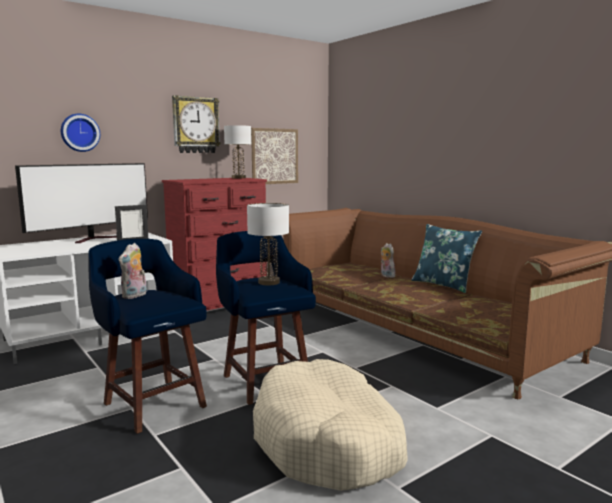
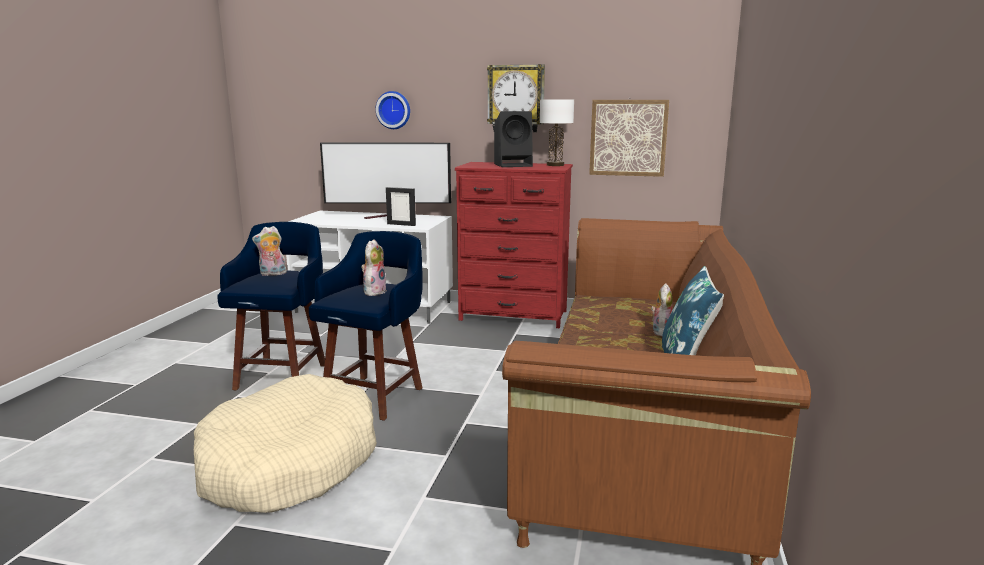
camera: 50 degrees right, 5 degrees up
(213, 179) = (514, 165): none -> black speaker
(269, 282) = (374, 291): table lamp -> plush toy

